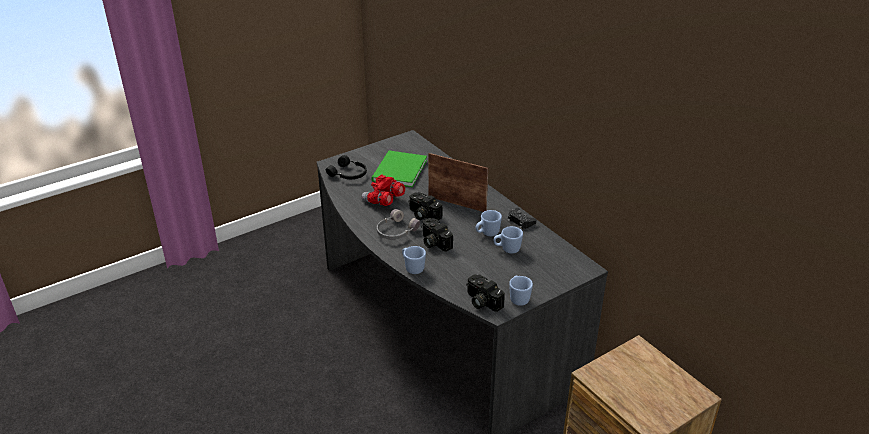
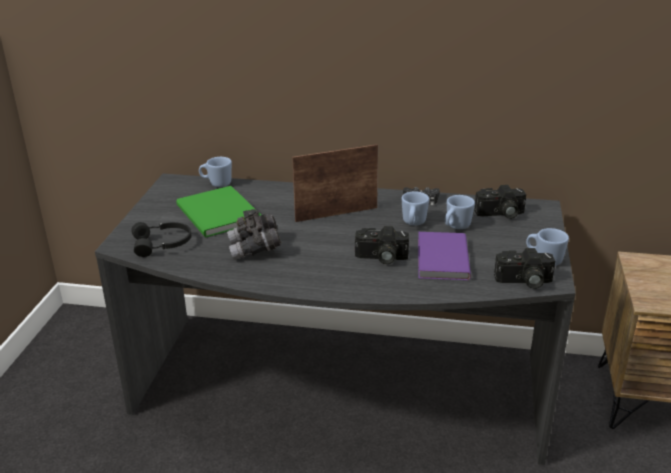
camera: 45 degrees left, 5 degrees down
(383, 201) = (255, 249): red binoculars -> grey binoculars
(395, 231) = (323, 269): grey headphones -> none
(412, 268) = (406, 292): blue mug -> blue mug (216, 184)
(422, 215) = (321, 240): camera -> camera (500, 214)
(462, 262) = (440, 259): none -> purple book

